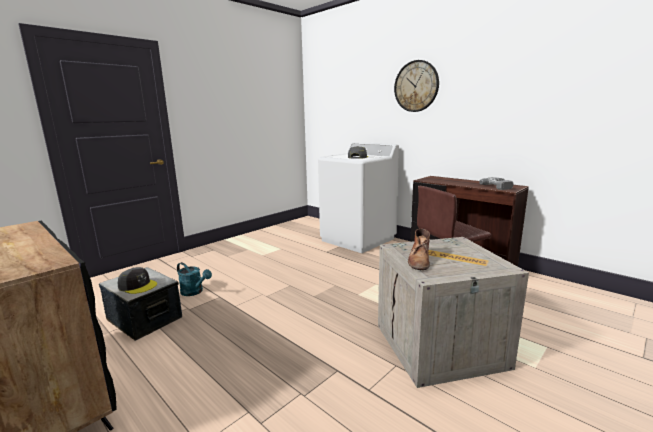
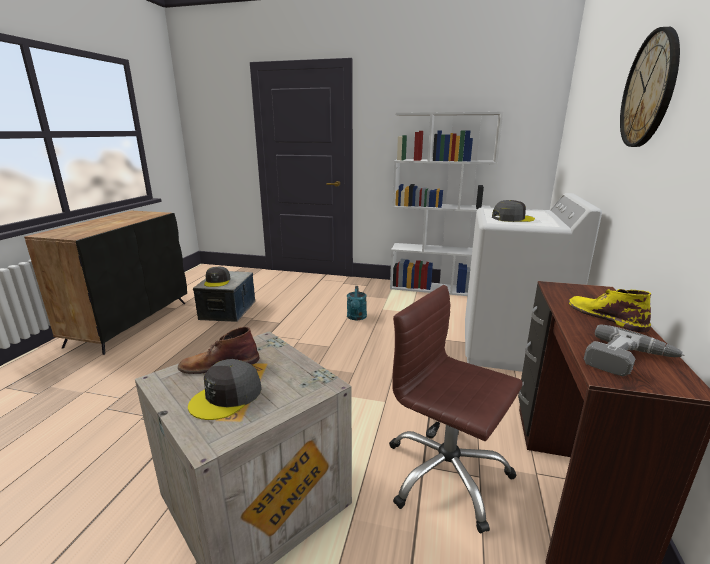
camera: 60 degrees right, 5 degrees up
(194, 292) = (280, 310): turquoise watering can -> turquoise watering can (356, 317)
(260, 233) = (435, 288): none -> white bookcase
(461, 181) = (605, 316): none -> yellow boot
(462, 261) = (227, 397): none -> grey cap

